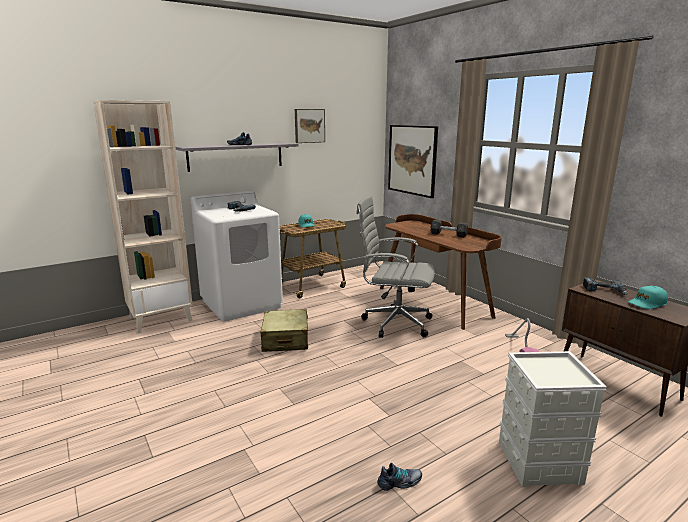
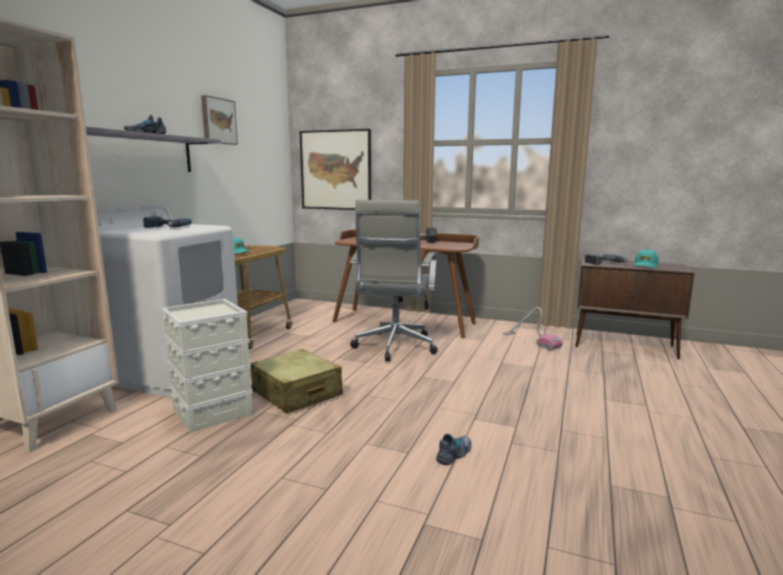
camera: 35 degrees left, 5 degrees down
(394, 323) = (394, 348): grey office chair -> grey office chair turned 60 degrees counterclockwise
(400, 482) = (614, 478): shoe -> shoe (454, 454)
(539, 461) = (670, 416): grey storage box -> grey storage box (213, 411)

